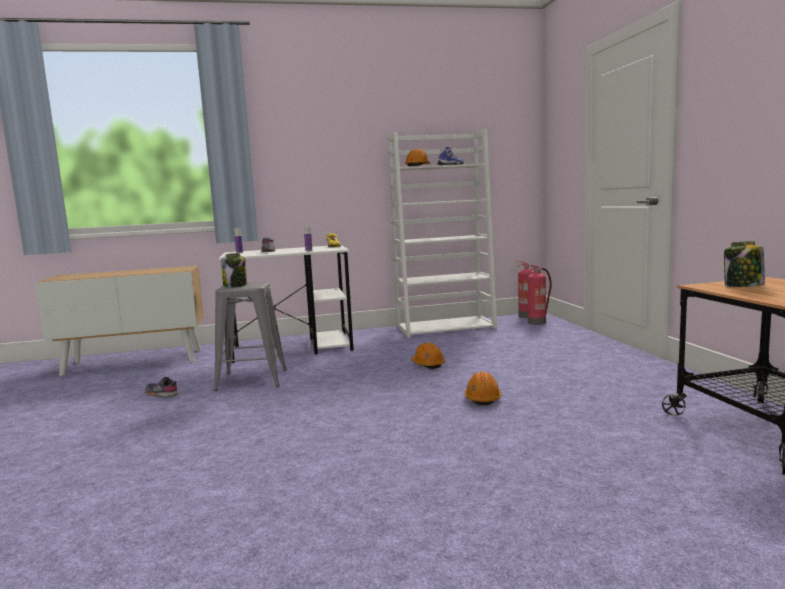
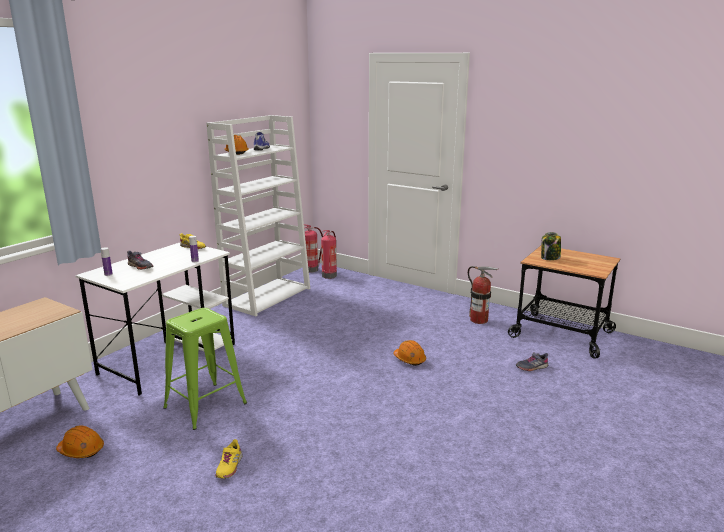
camera: 45 degrees left, 10 degrees up
(162, 394) = (144, 454): grey shoe -> grey shoe (531, 367)
(182, 419) = (229, 466): none -> yellow shoe
(235, 285) = (189, 320): jar -> none
(252, 380) = (206, 405): grey stool -> green stool
(428, 364) = (323, 341): orange hard hat -> orange hard hat (81, 450)
(651, 388) = (479, 320): none -> fire extinguisher

